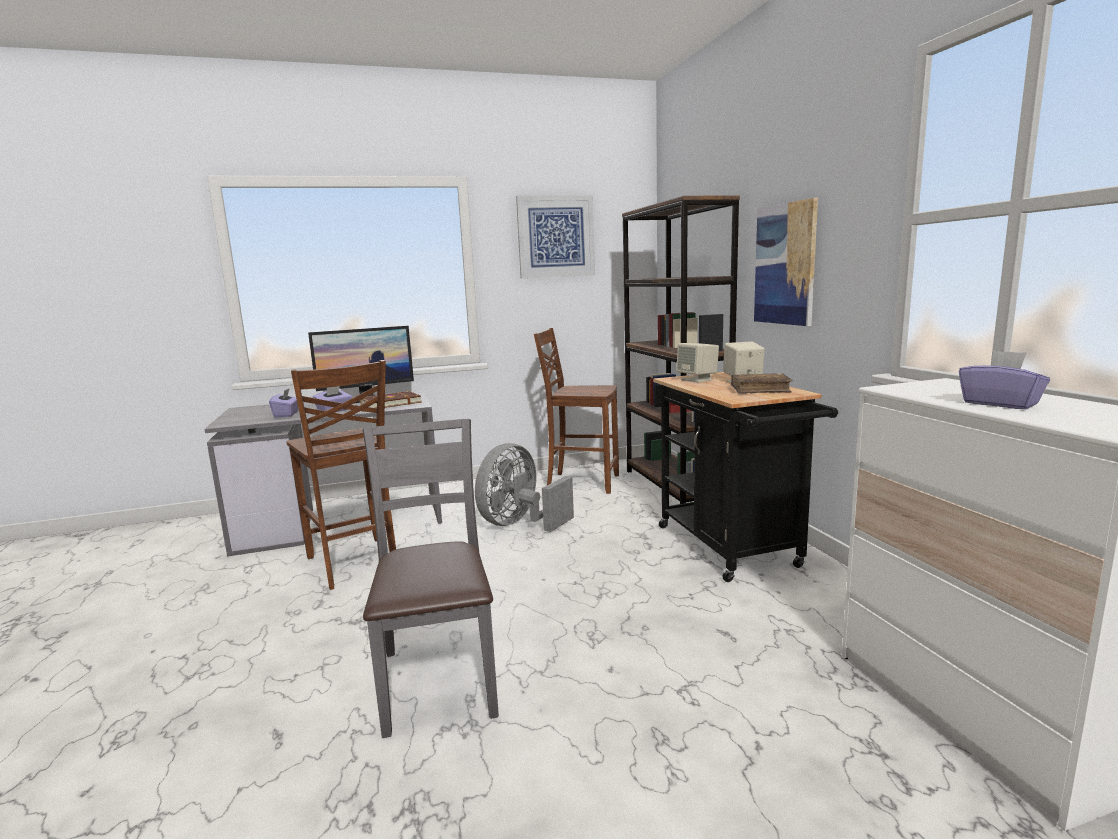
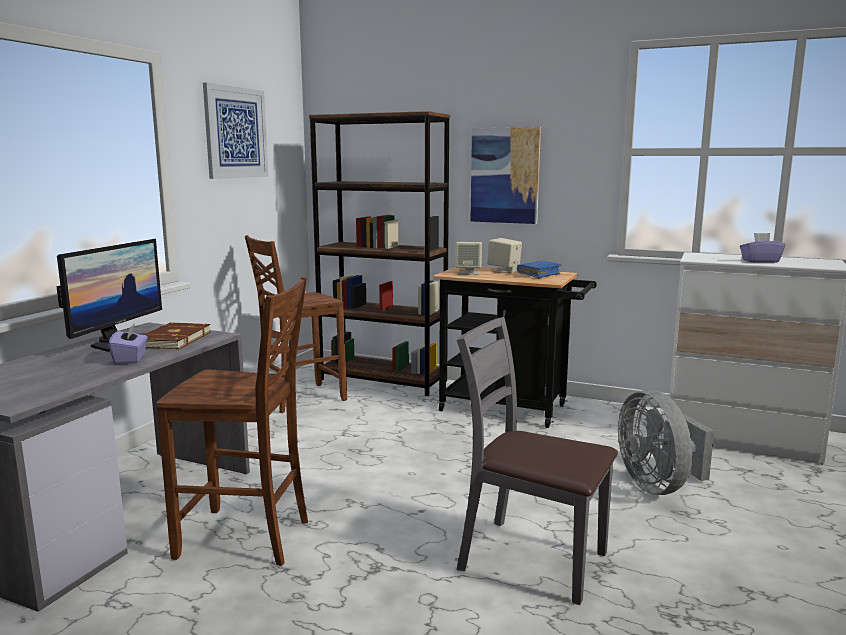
camera: 50 degrees left, 0 degrees up
(287, 414) = (72, 375): purple tissue box -> none
(520, 524) = (327, 446): grey fan -> grey fan (658, 485)
(760, 390) = (539, 275): brown book -> blue book

